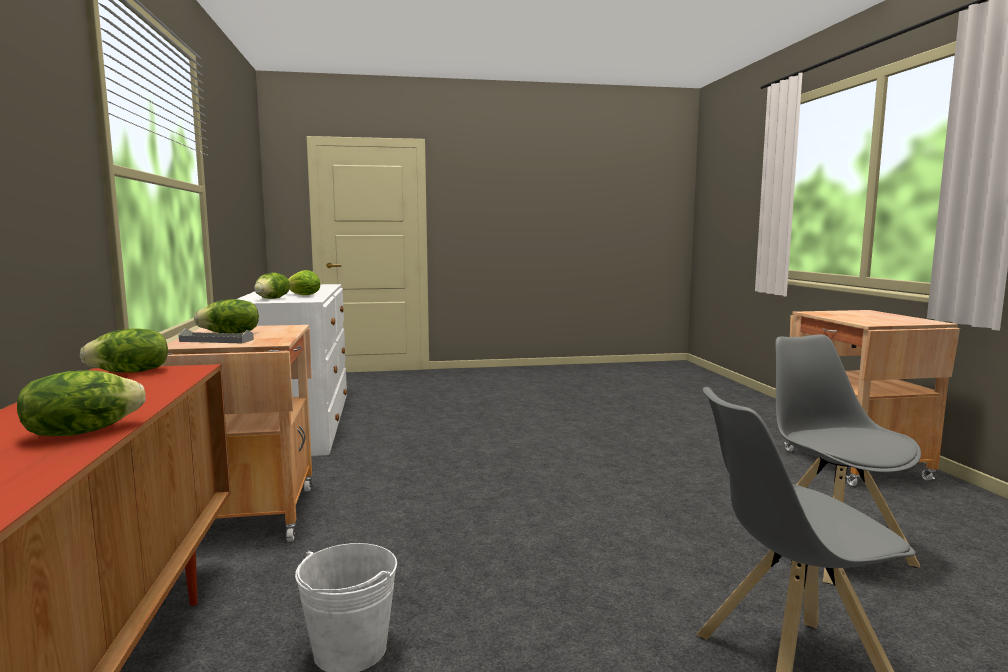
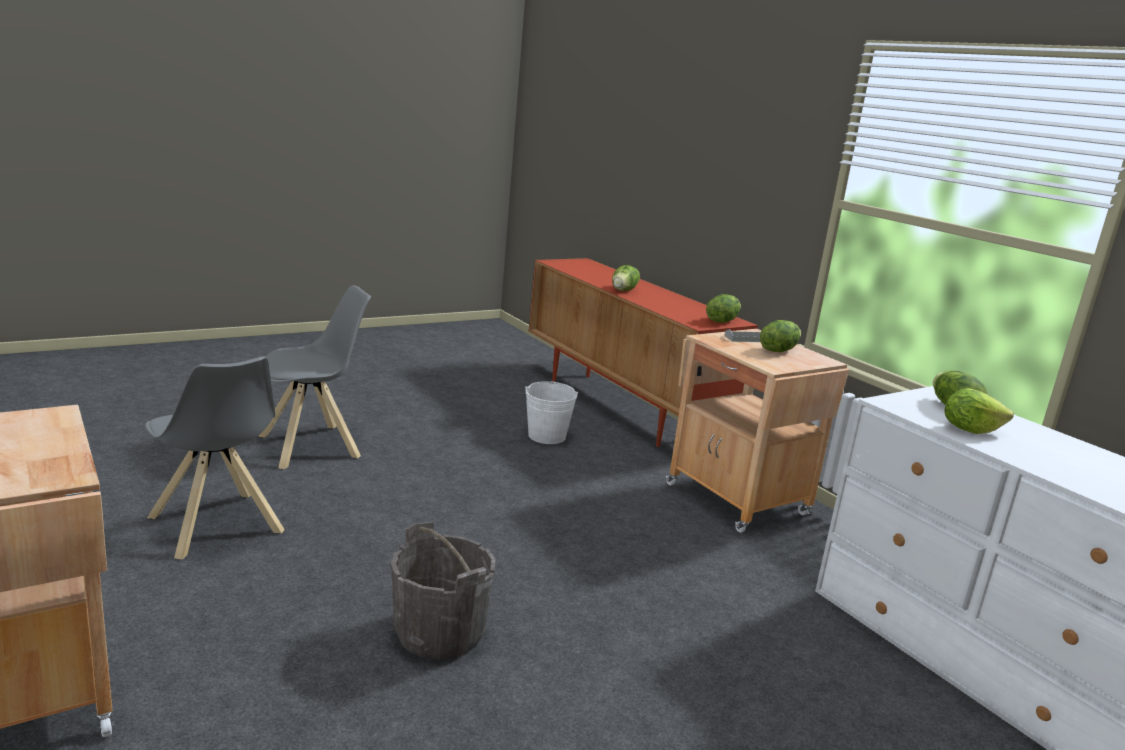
camera: 155 degrees right, 10 degrees up
(612, 463) = (440, 632): none -> grey bucket

